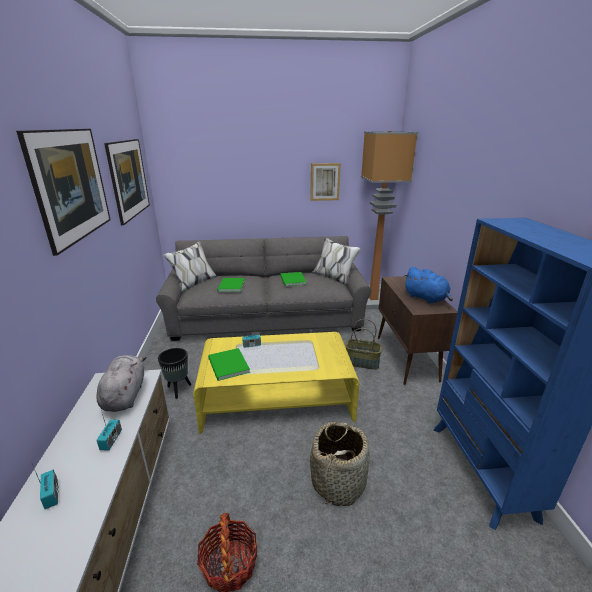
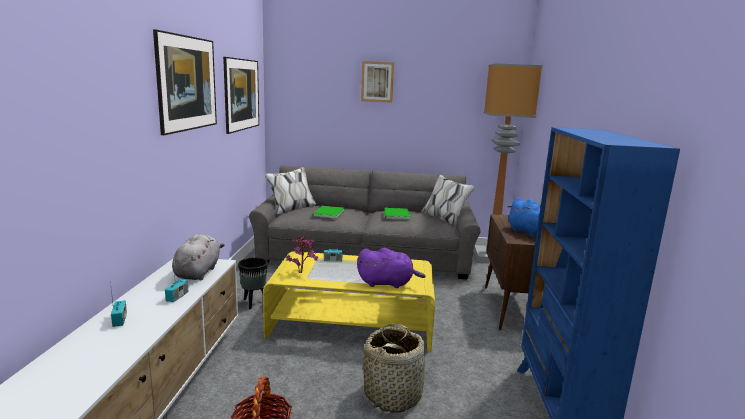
camera: 10 degrees right, 10 degrees down
(228, 366) = (302, 272): green book -> potted plant
(312, 368) = (387, 283): none -> purple plush toy
(325, 182) = (443, 115): picture -> picture (377, 82)
(362, 362) = (458, 305): basket -> none

